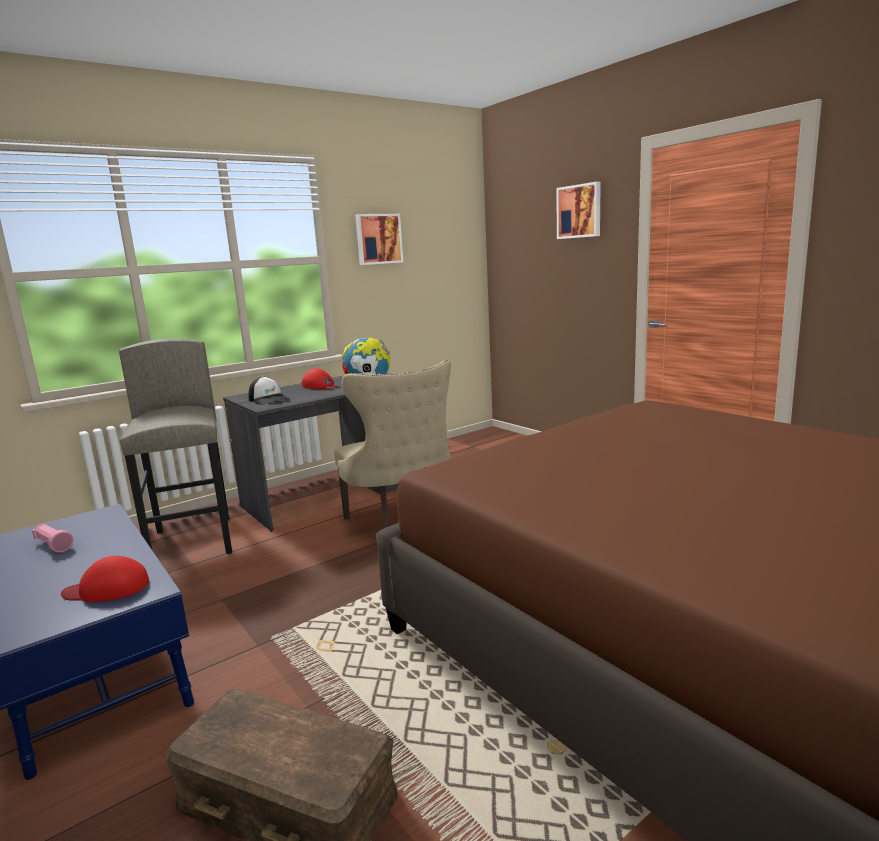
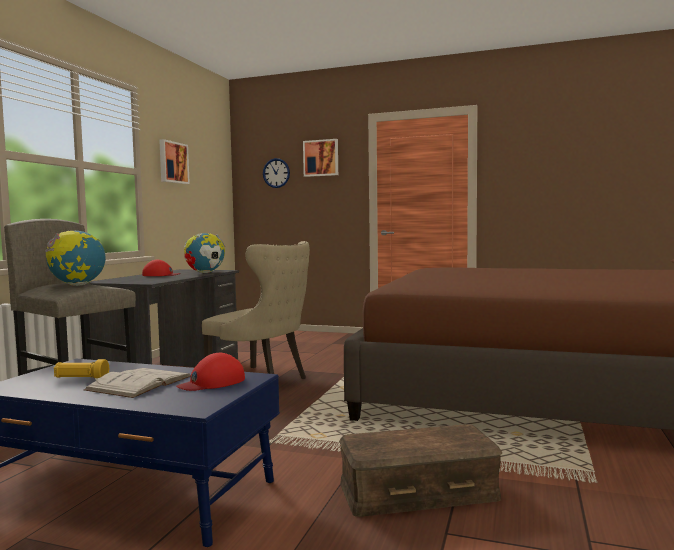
camera: 35 degrees left, 10 degrees down
(53, 545) = (81, 379): pink flashlight -> yellow flashlight
(69, 567) = (139, 383): none -> white book
(167, 415) = (77, 285): none -> globe
(269, 399) = (137, 280): cap -> none
(529, 234) = (276, 173): none -> wall clock

